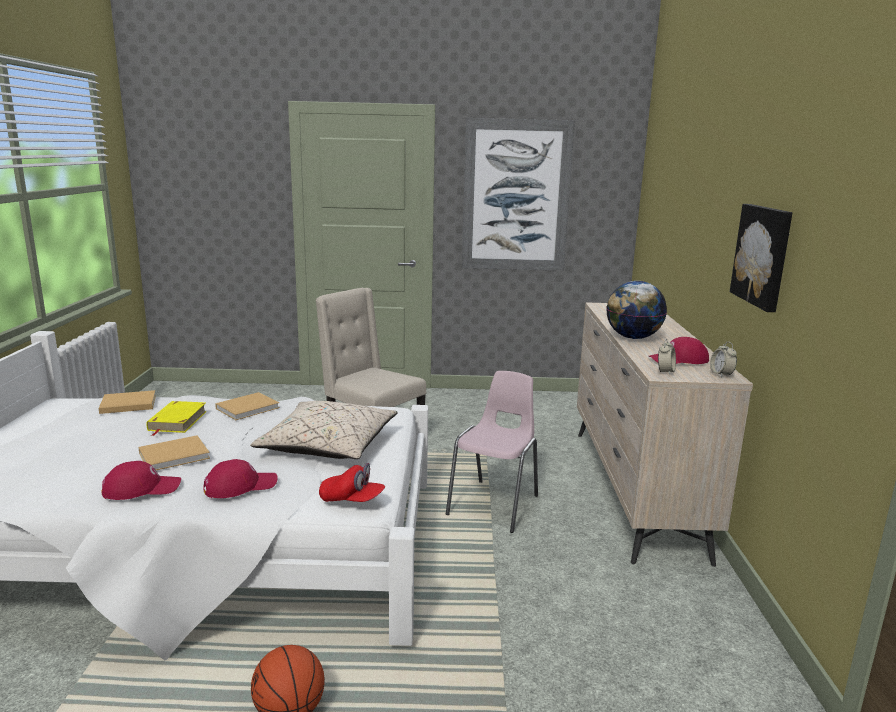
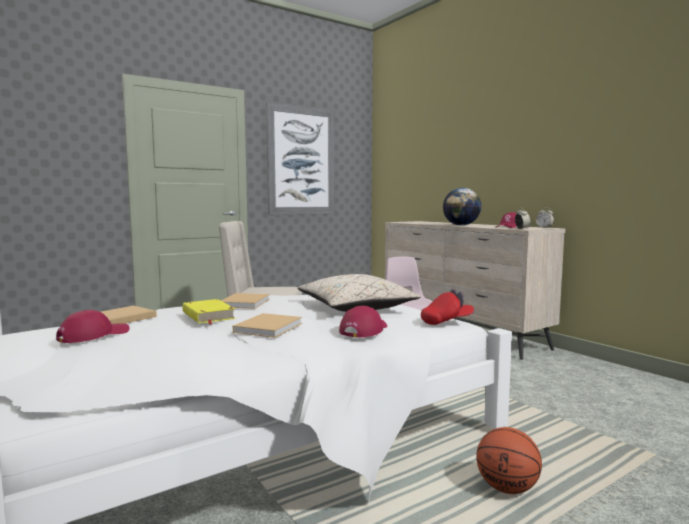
camera: 35 degrees left, 10 degrees down
(142, 488) = (296, 345): red cap -> red cap (93, 335)
(763, 255) = (547, 158): picture -> none

